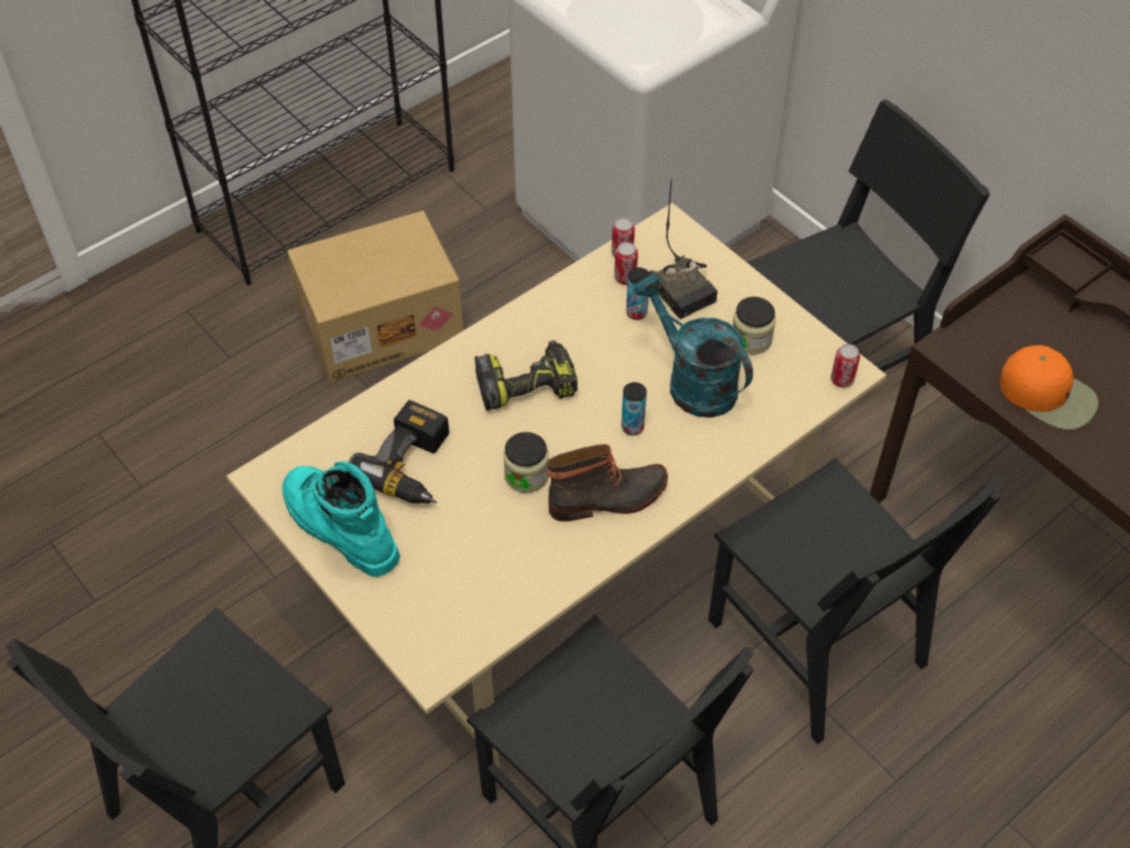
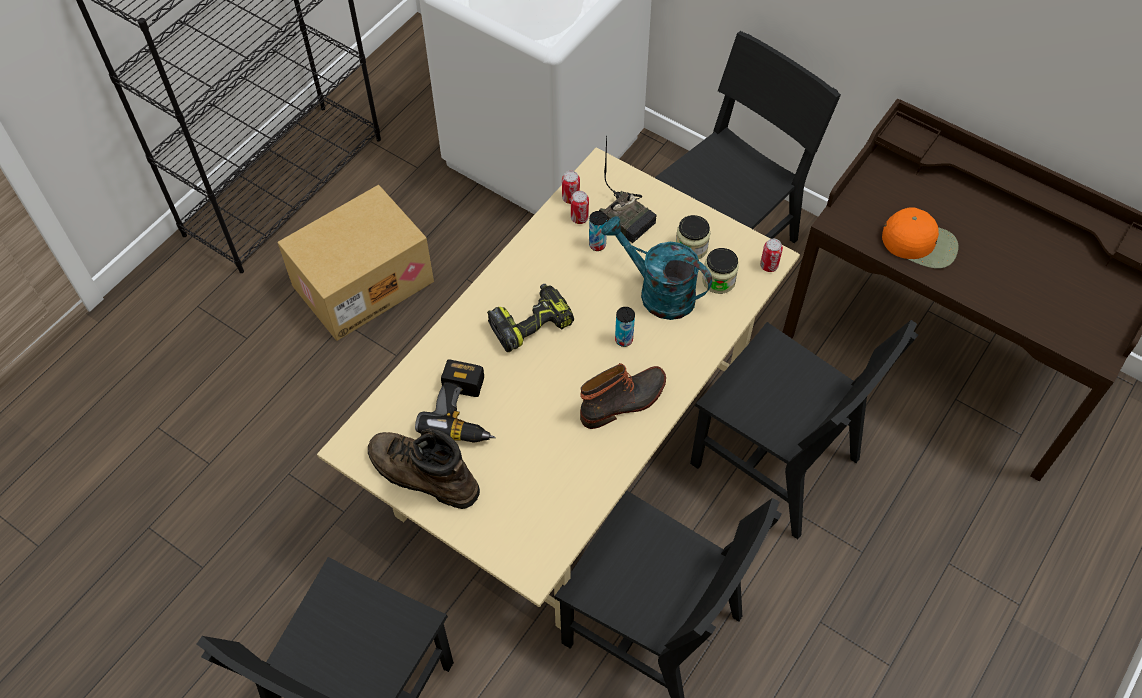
camera: 15 degrees left, 5 degrees up
(338, 528) = (422, 476): turquoise boot -> brown boot
(526, 475) = (555, 398): jar -> jar (718, 280)

